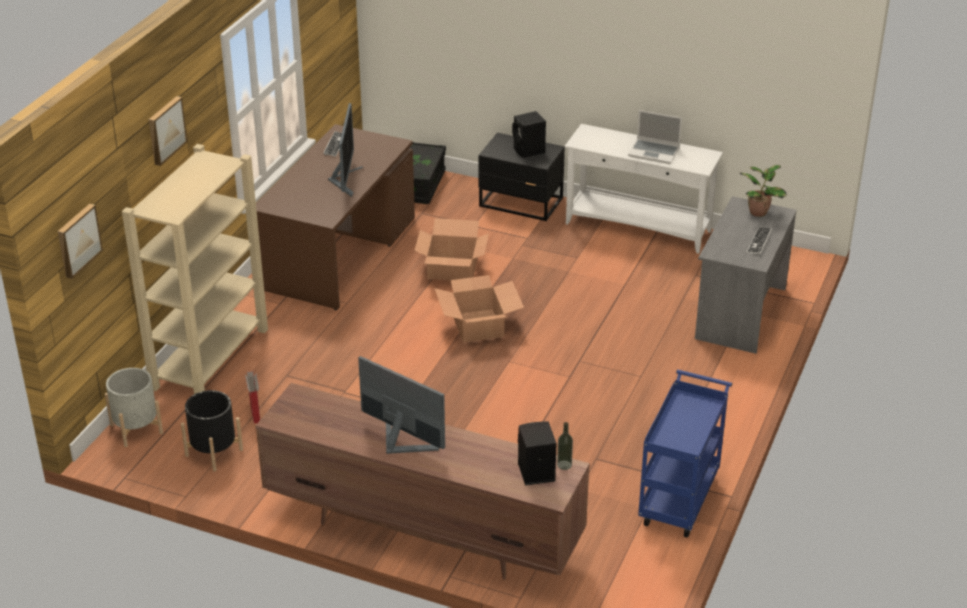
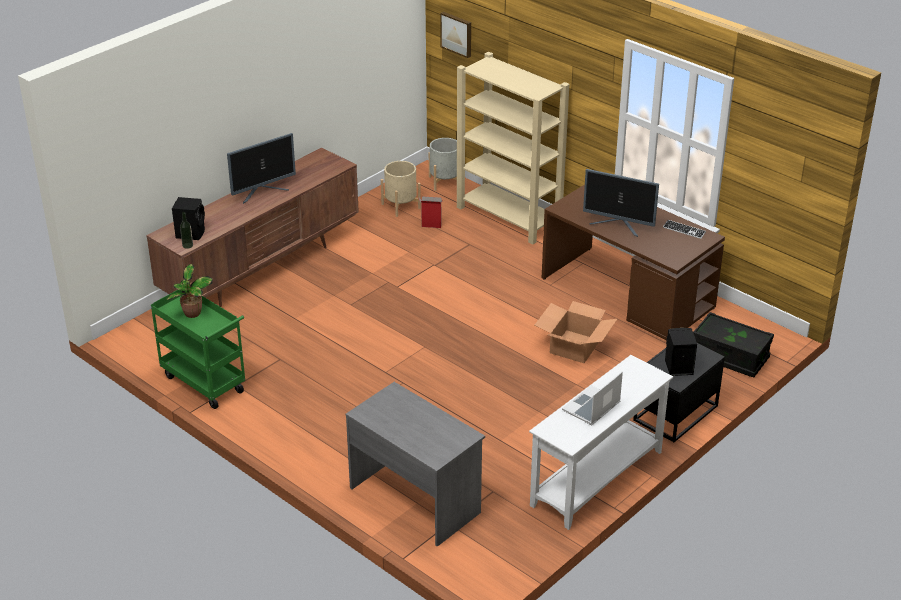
camera: 110 degrees right, 0 degrees up
(165, 130) = (548, 46): picture -> none
(214, 452) = (401, 206): black planter -> beige planter
(478, 325) = (482, 342): cardboard box -> none
(680, 501) = (205, 385): blue cart -> green cart
(759, 212) = (446, 443): potted plant -> potted plant (192, 314)
(759, 242) = (395, 425): keyboard -> none

